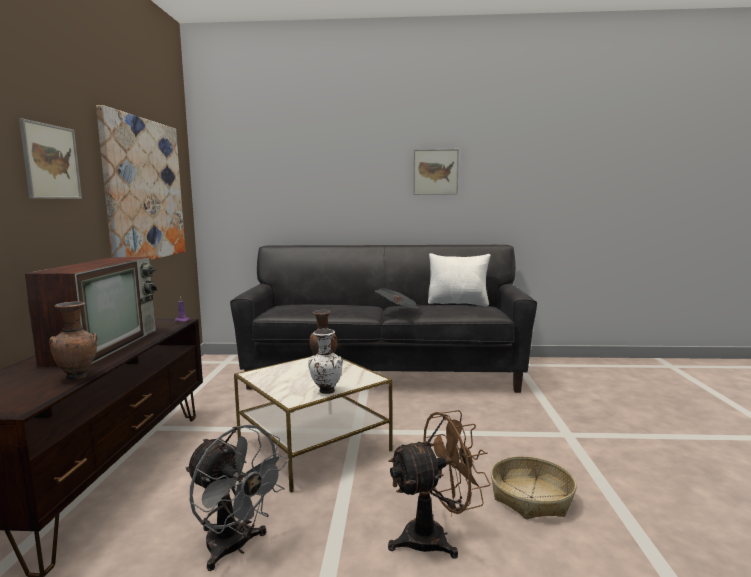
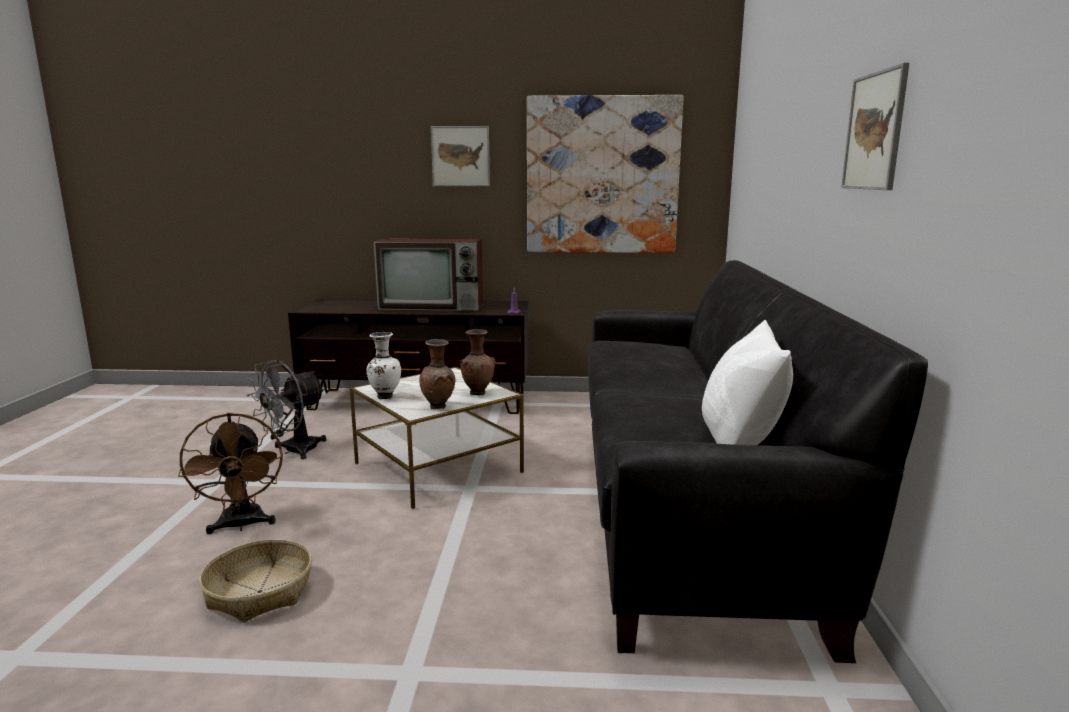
camera: 90 degrees right, 5 degrees up
(78, 376) = (356, 311): brown vase -> brown vase (439, 407)
(399, 311) = (623, 392): newspaper -> none

